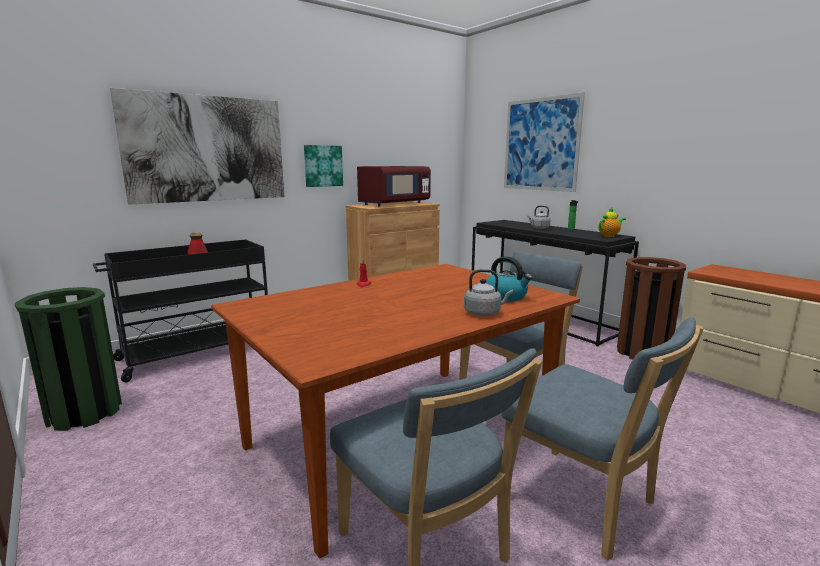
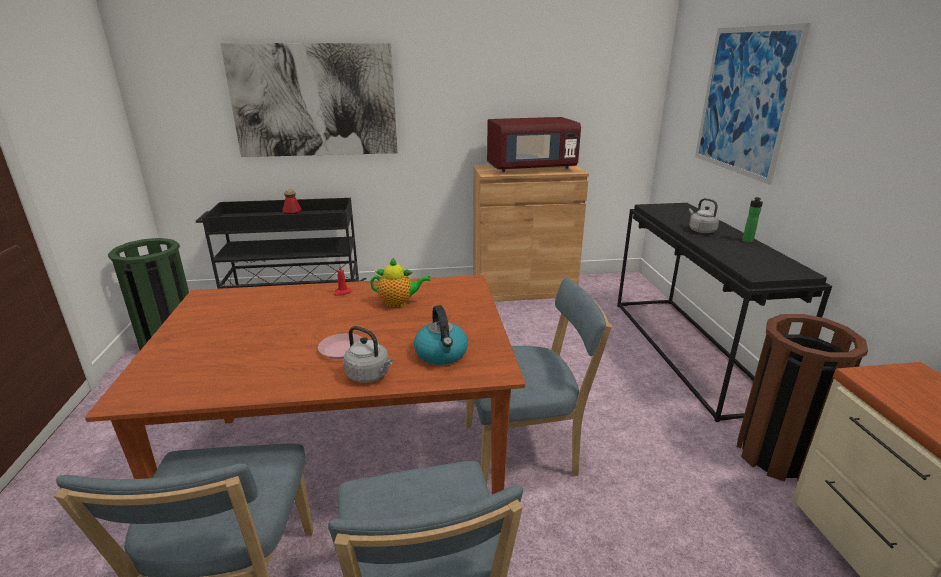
camera: 30 degrees right, 10 degrees up
(323, 166) = (447, 117): picture -> none
(435, 307) = (342, 350): none -> pink plate
(609, 236) = (780, 268): teapot -> teapot (398, 303)

